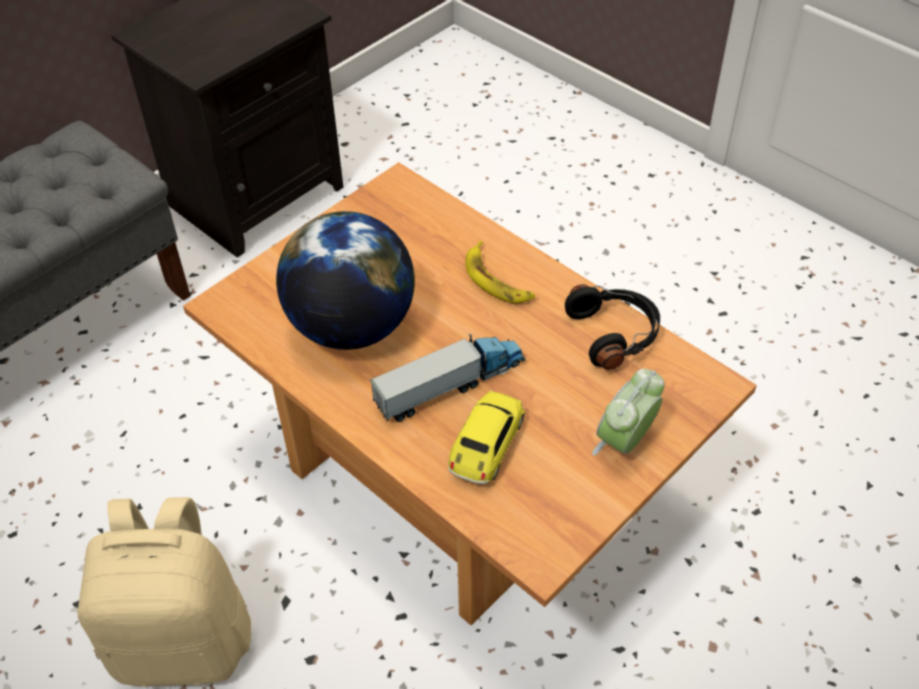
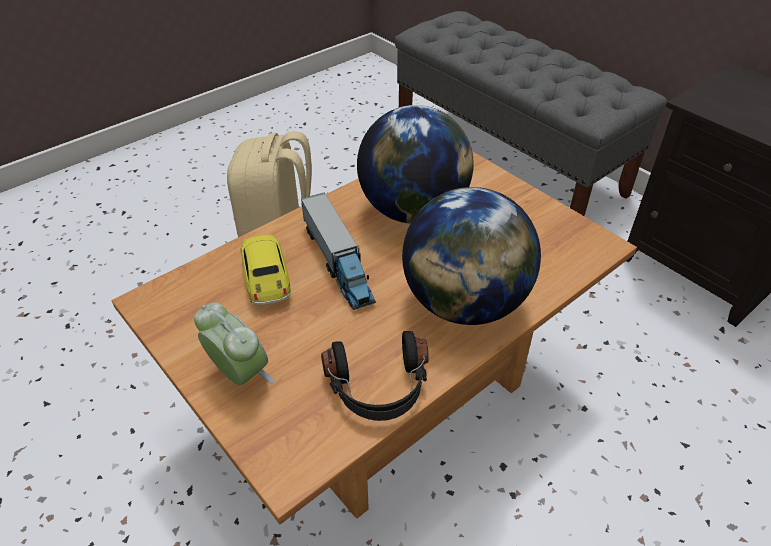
camera: 95 degrees right, 5 degrees down
(486, 446) = (266, 279): toy car -> toy car turned 135 degrees counterclockwise
(497, 280) = (464, 303): banana -> globe

